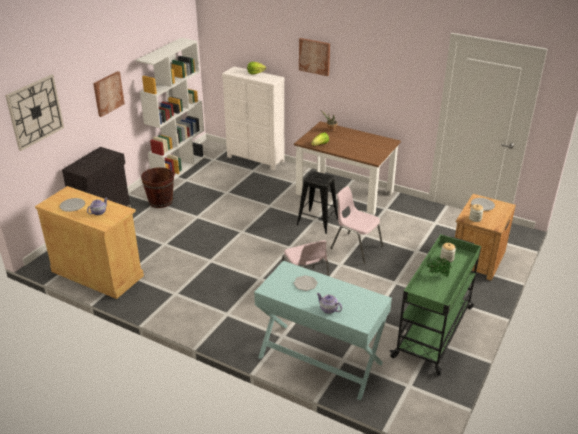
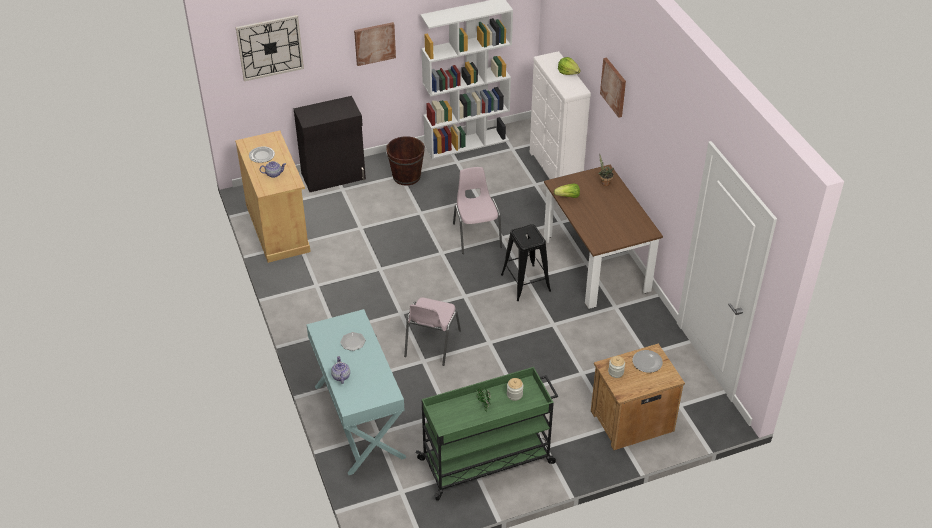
camera: 40 degrees right, 10 degrees up
(355, 247) = (526, 333): pink chair -> pink chair (476, 235)

